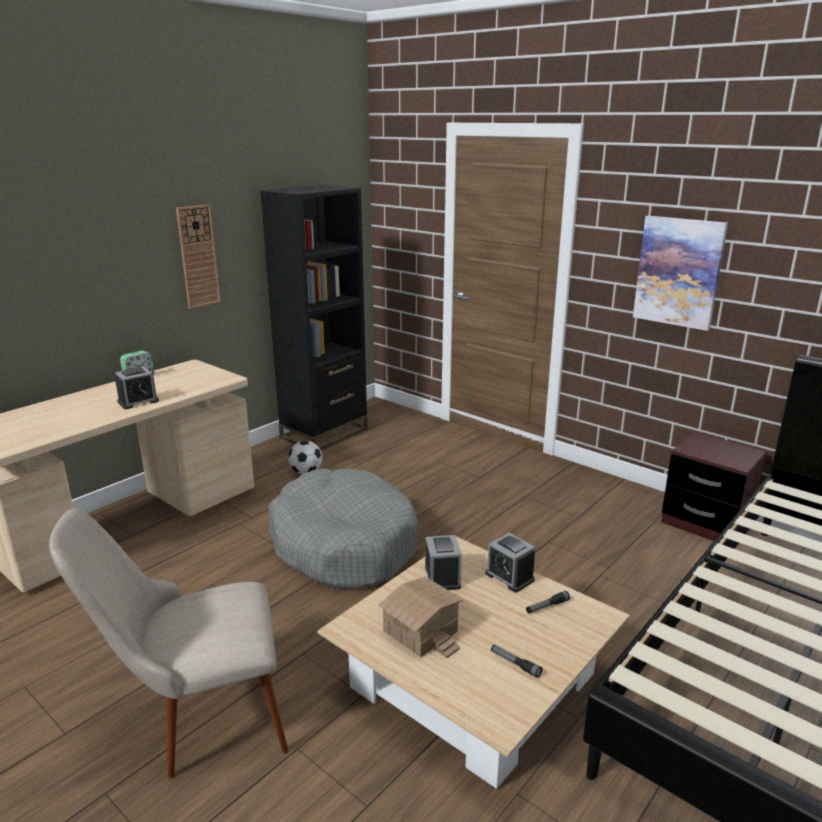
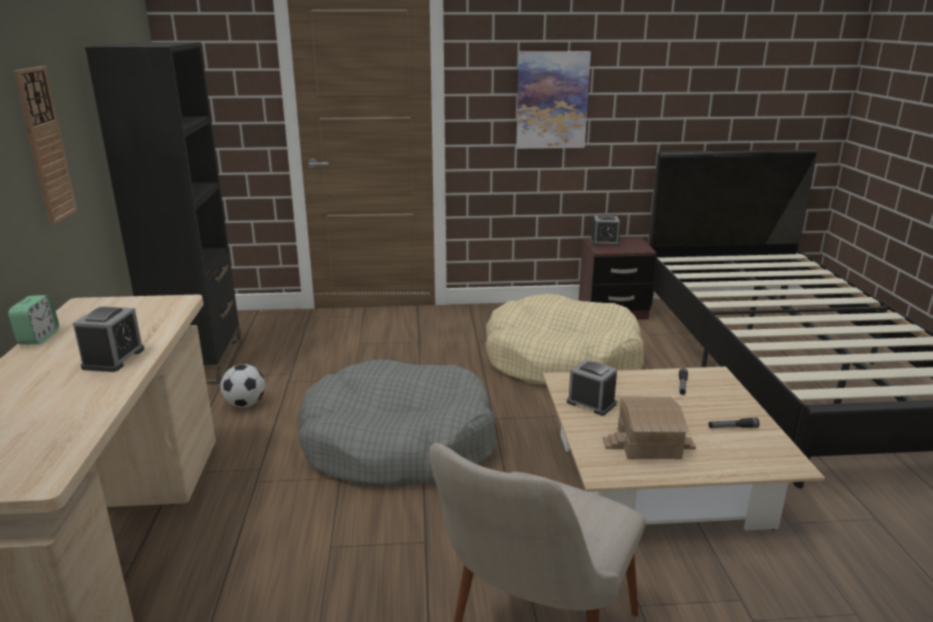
camera: 45 degrees left, 0 degrees up
(509, 577) = (628, 380): alarm clock -> alarm clock (604, 242)
(568, 545) = (562, 361): none -> beige dog bed

